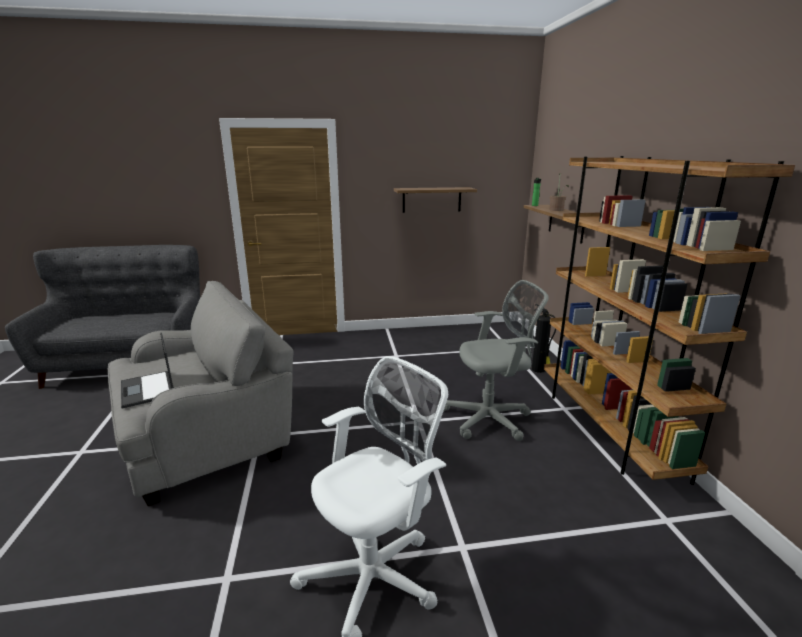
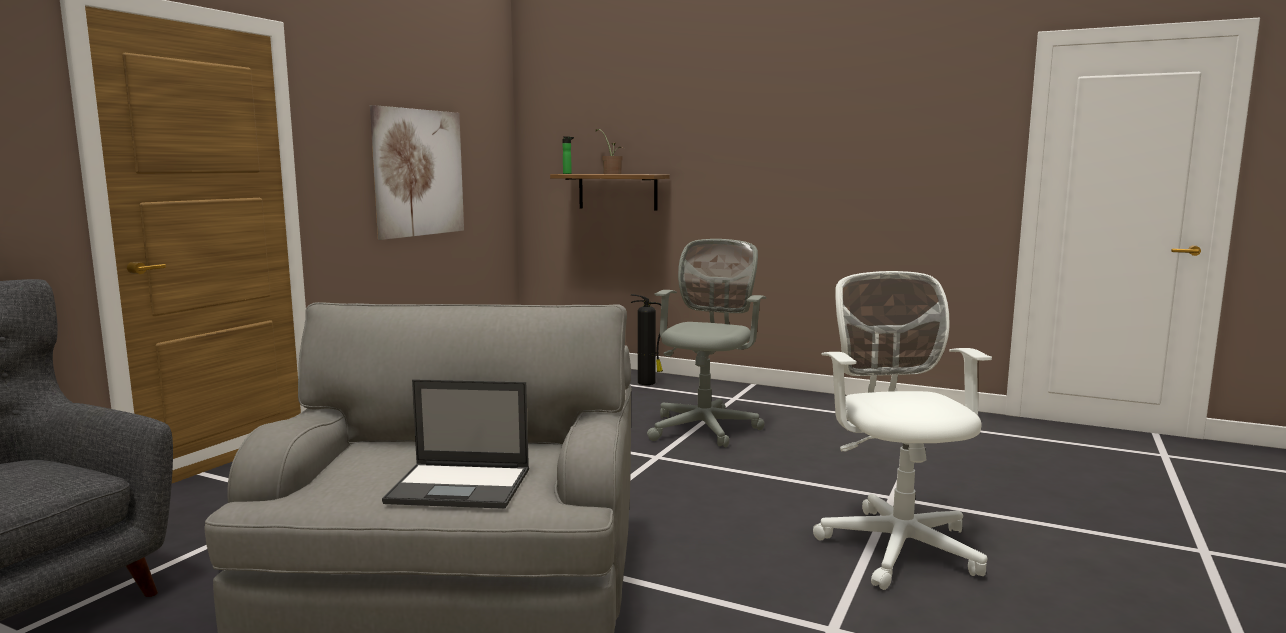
camera: 55 degrees left, 10 degrees down
(431, 199) = (419, 172): shelf -> picture
(607, 429) = (789, 397): brown bookcase -> none

